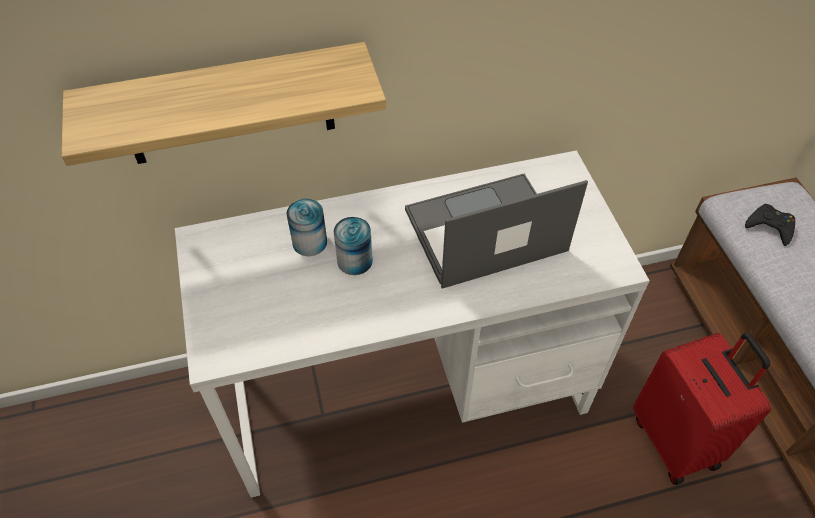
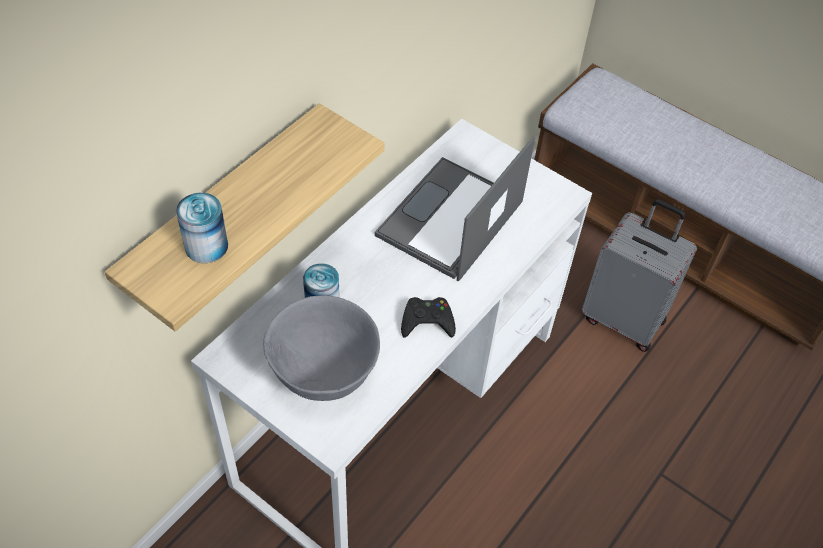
camera: 40 degrees left, 0 degrees up
(257, 298) = (323, 374): none -> grey bowl
(354, 260) = (373, 298): can -> can (206, 246)
(676, 440) = (624, 318): red suitcase -> grey suitcase
(770, 227) = (606, 112): black game controller -> black game controller (427, 321)

